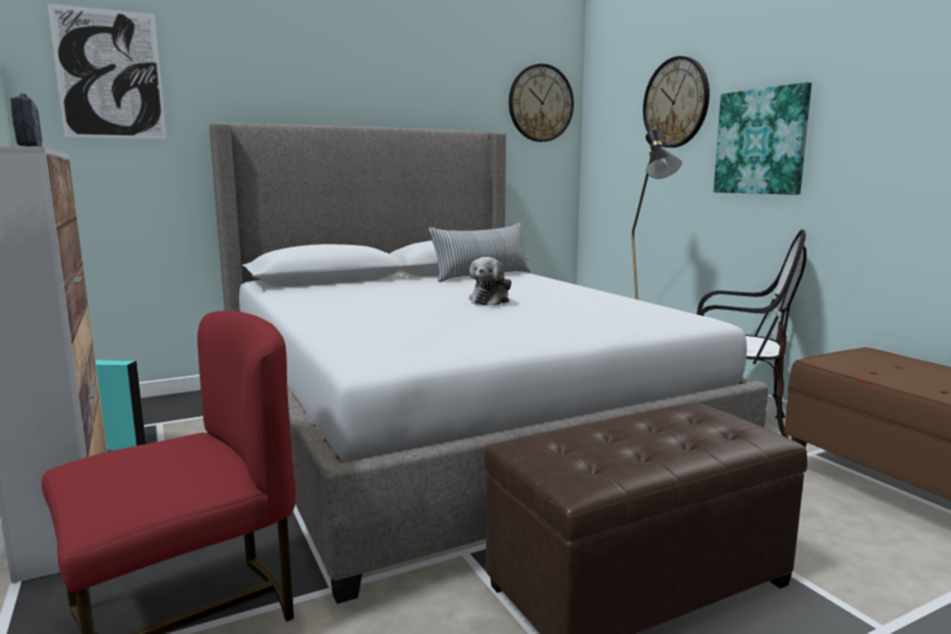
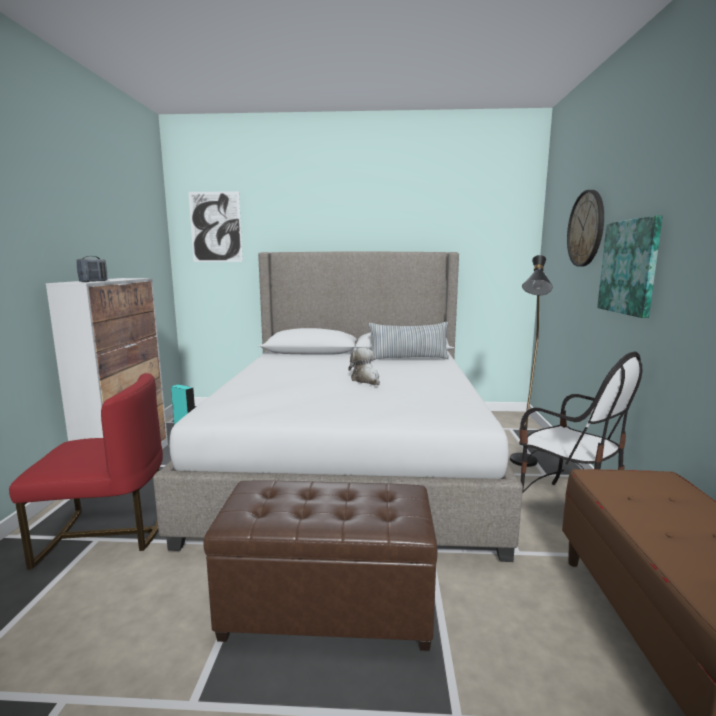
camera: 30 degrees right, 0 degrees up
(490, 300) = (366, 380): plush toy -> plush toy turned 105 degrees clockwise
(540, 103) = (501, 228): wall clock -> none

